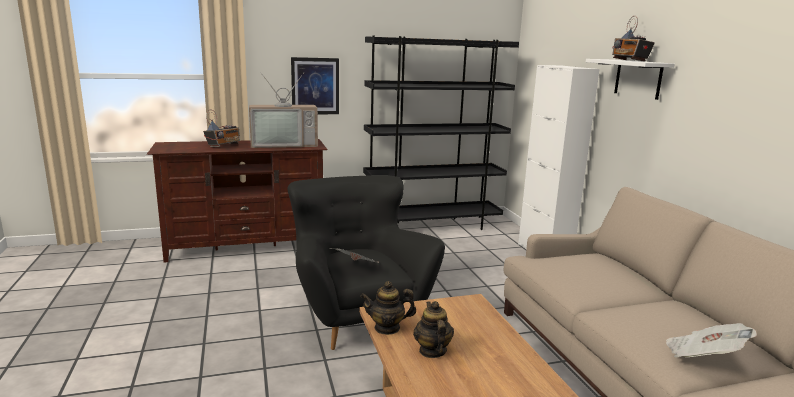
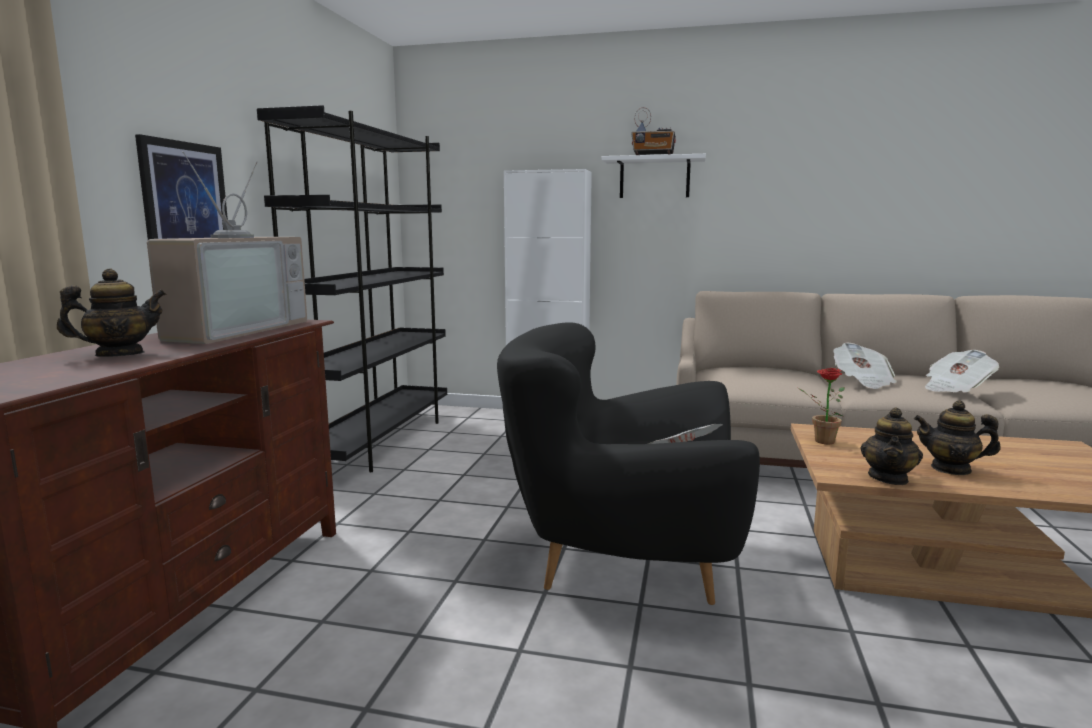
camera: 60 degrees left, 5 degrees down
(223, 145) = (119, 355): radio -> teapot
(446, 304) = (820, 441): none -> potted plant
(644, 310) = (862, 381): none -> newspaper

